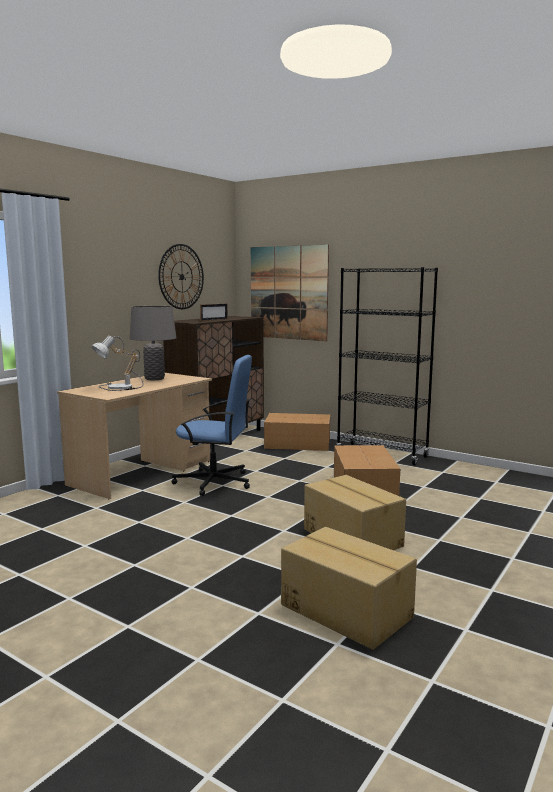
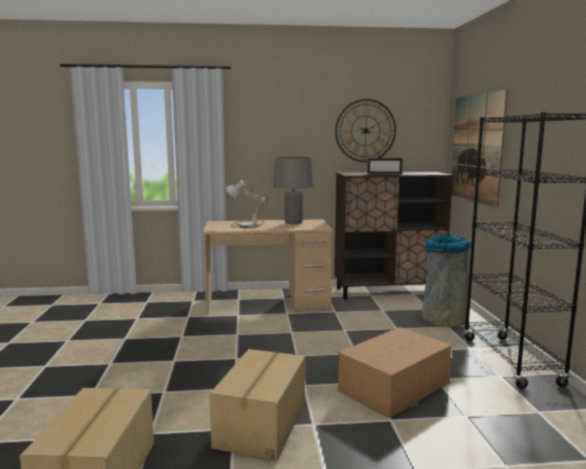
camera: 50 degrees right, 0 degrees up
(215, 482) = (292, 328): blue office chair -> none
(296, 443) = (443, 319): cardboard box -> grey trash can

